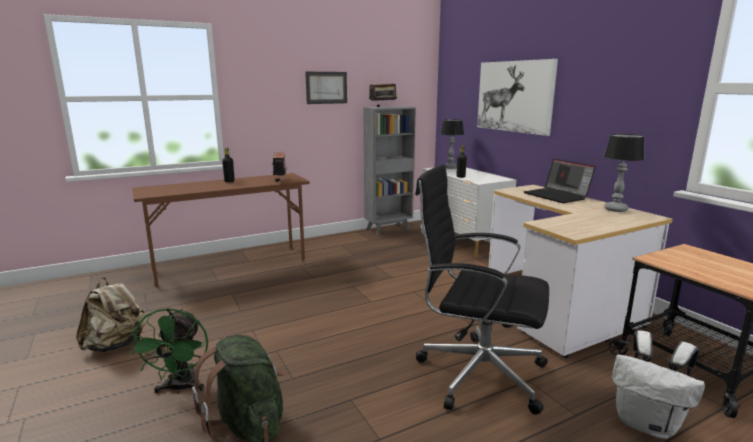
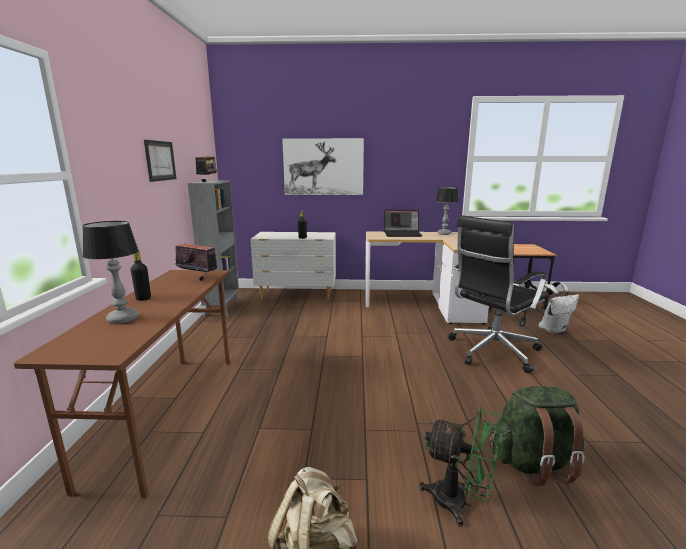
camera: 60 degrees left, 0 degrees up
(450, 167) = (266, 234): table lamp -> table lamp (123, 319)

